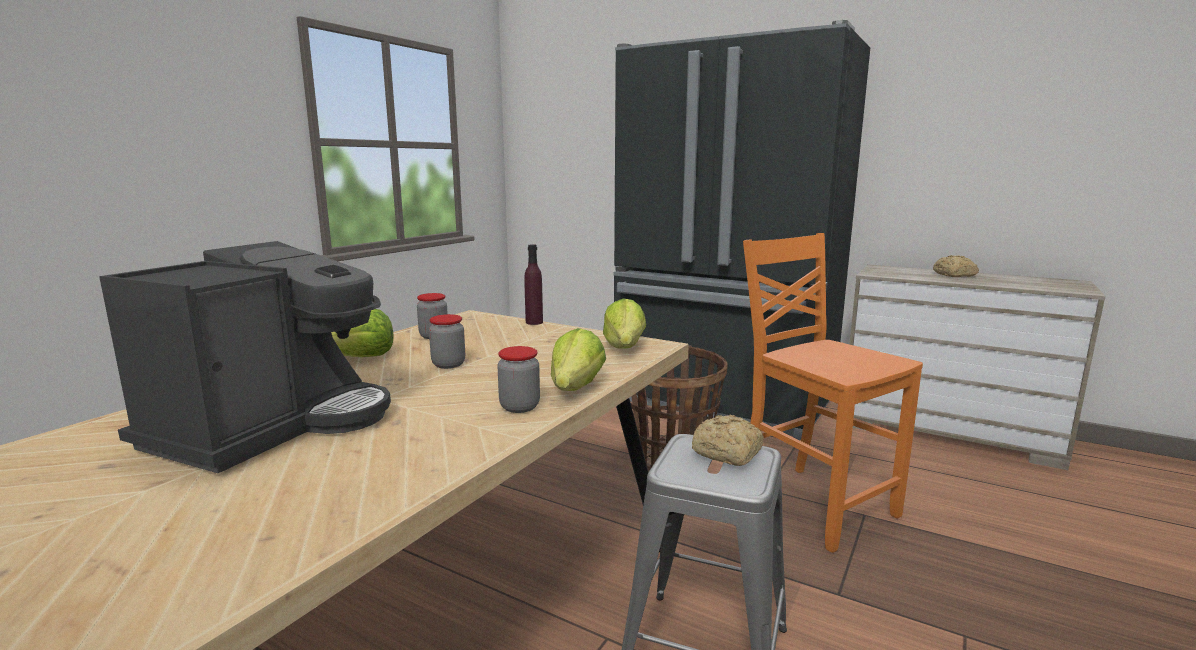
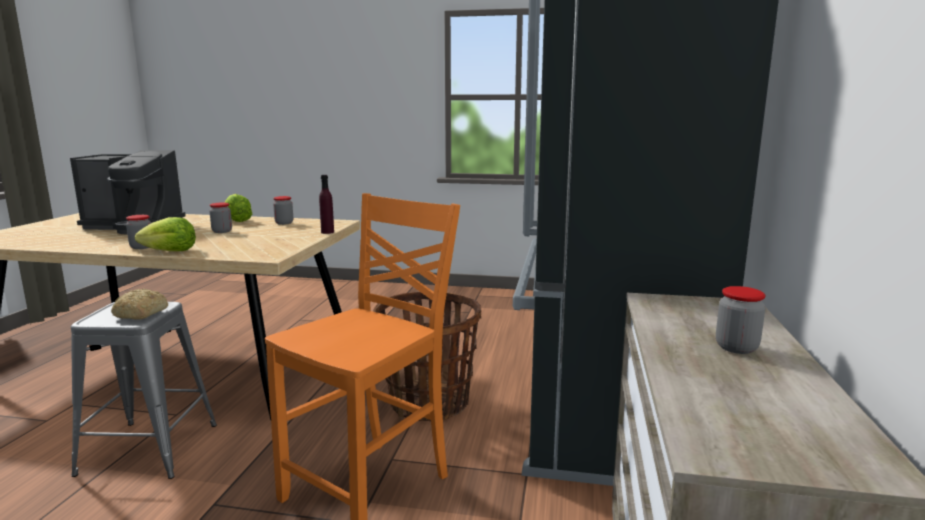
camera: 70 degrees right, 0 degrees up
(624, 347) = (261, 252): lettuce -> none
(954, 275) = (736, 347): bread -> jar

